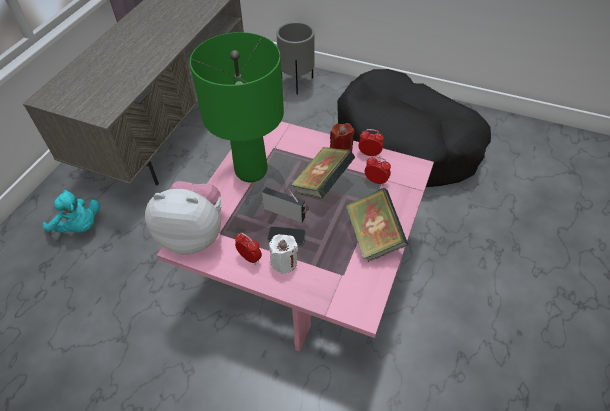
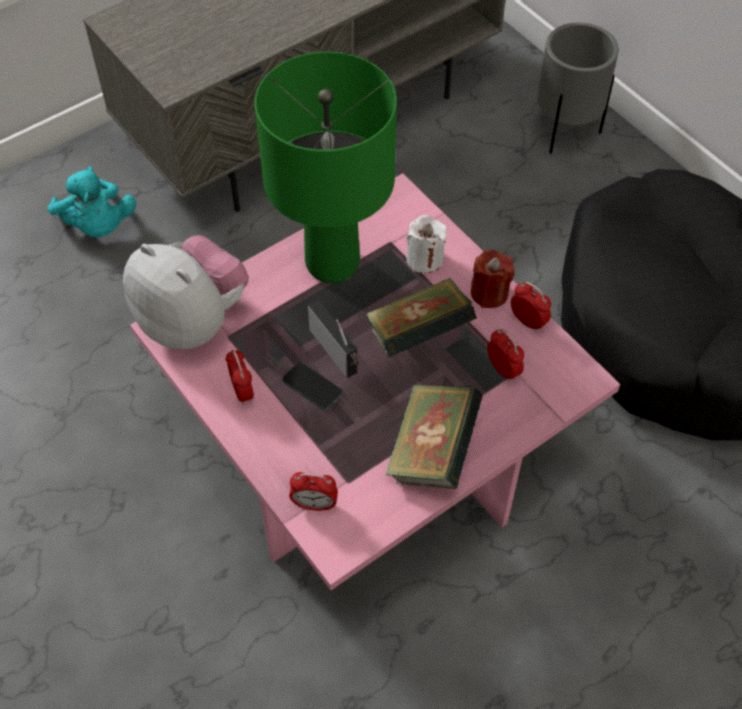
camera: 30 degrees right, 5 degrees up
(284, 262) = (282, 422): white candle -> white candle (424, 259)
(334, 296) = (314, 504): none -> alarm clock

